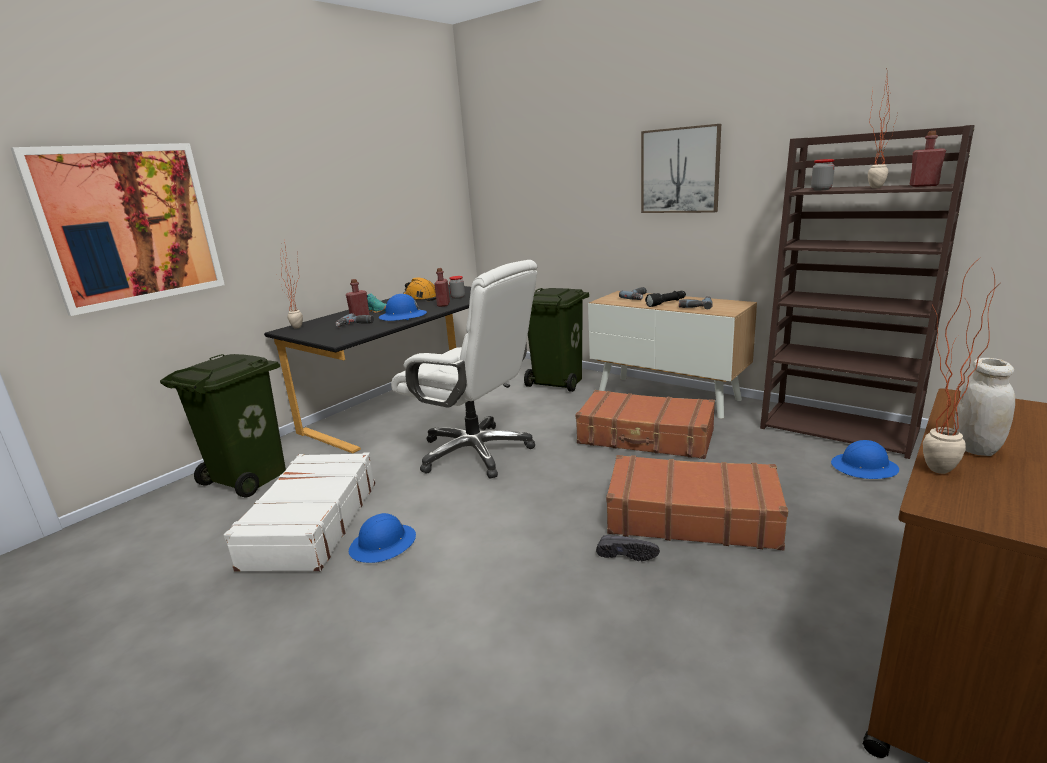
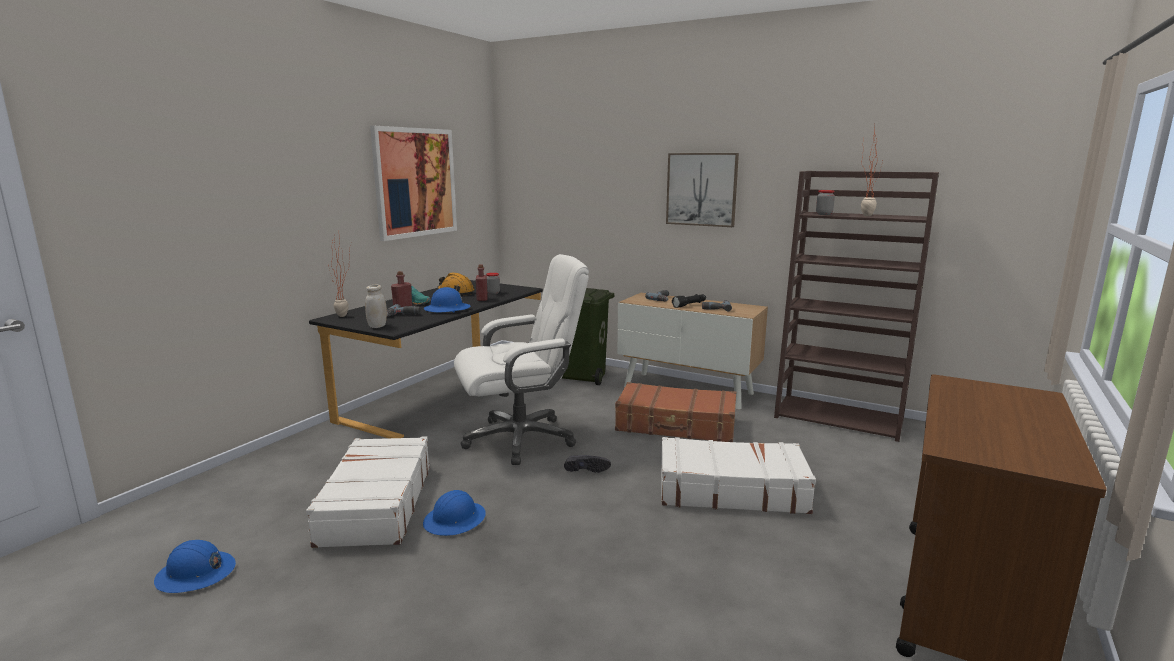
camera: 10 degrees left, 5 degrees down
(130, 225) = (198, 210): picture -> picture (415, 182)
(250, 478) = (295, 464): green trash can -> none
(476, 452) = (521, 439): white office chair -> white office chair turned 45 degrees counterclockwise
(627, 554) = (682, 521): black shoe -> black shoe (587, 469)
(691, 516) = (730, 489): brown suitcase -> white suitcase
(864, 468) = (864, 449): blue hard hat -> blue hard hat (196, 574)
(923, 185) = (903, 216): red bottle -> none
(931, 473) = (938, 430): potted plant -> none
(976, 448) = (965, 414): white jar -> white jar (377, 326)

